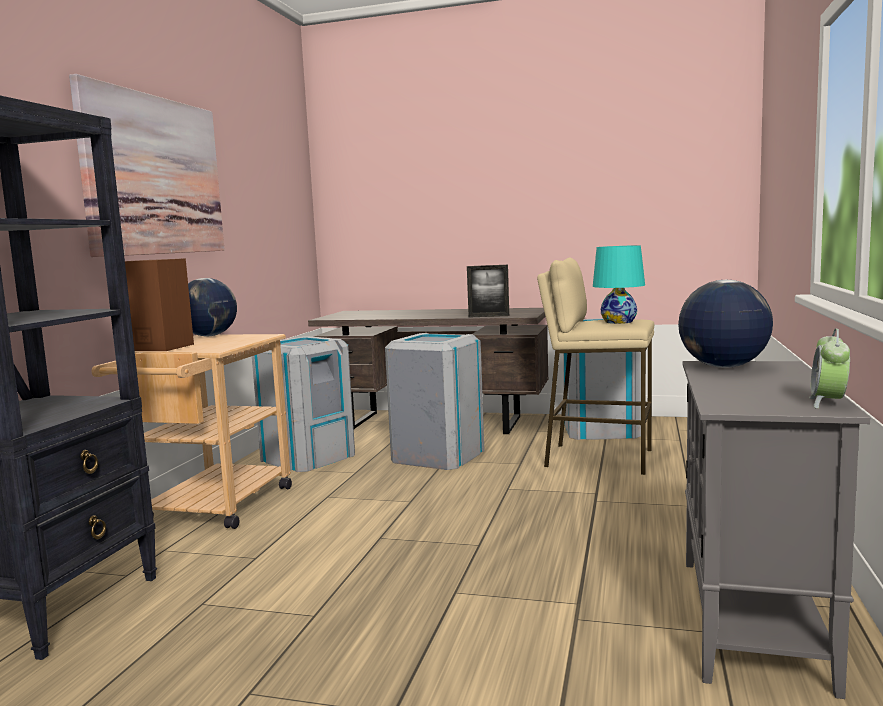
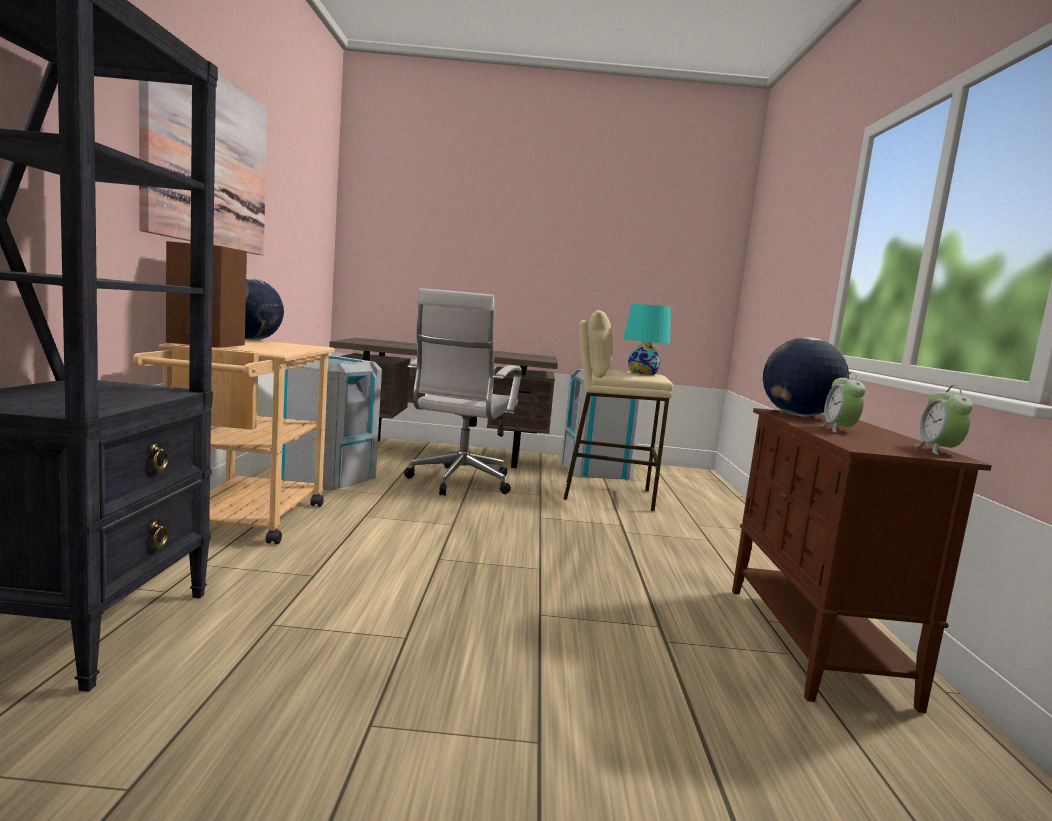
camera: 15 degrees left, 0 degrees up
(437, 455) = (459, 483): grey trash can -> white office chair
(488, 316) = (511, 357): picture frame -> none
(742, 383) = (839, 430): none -> alarm clock
(752, 621) = (814, 643): grey cabinet -> brown cabinet

